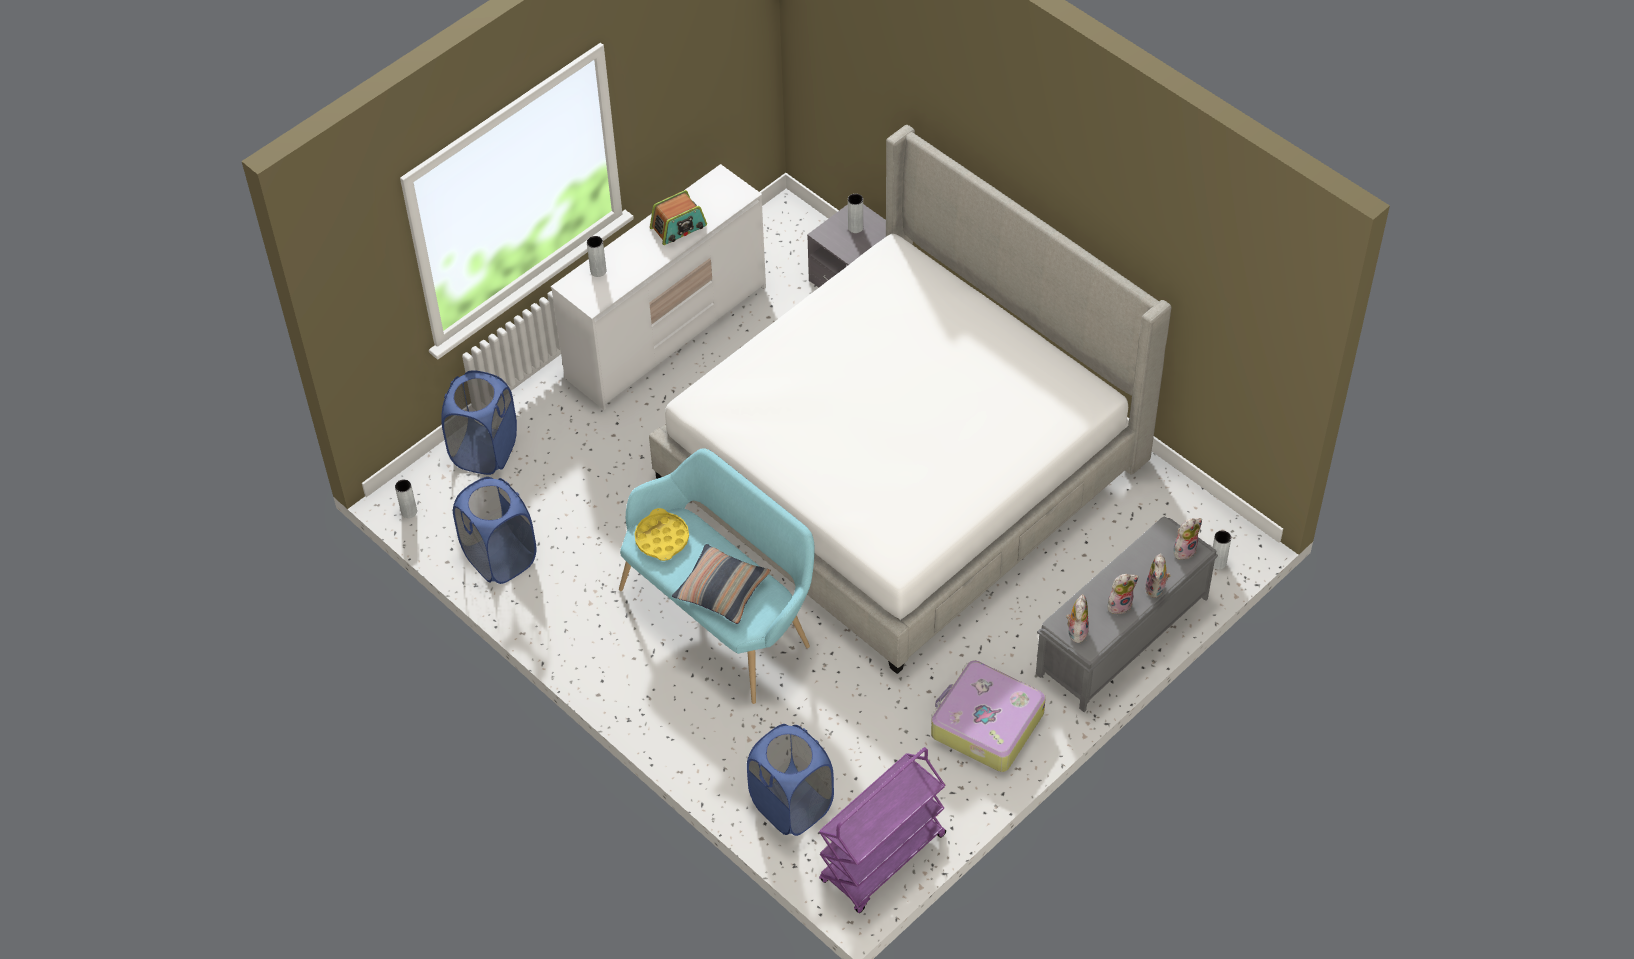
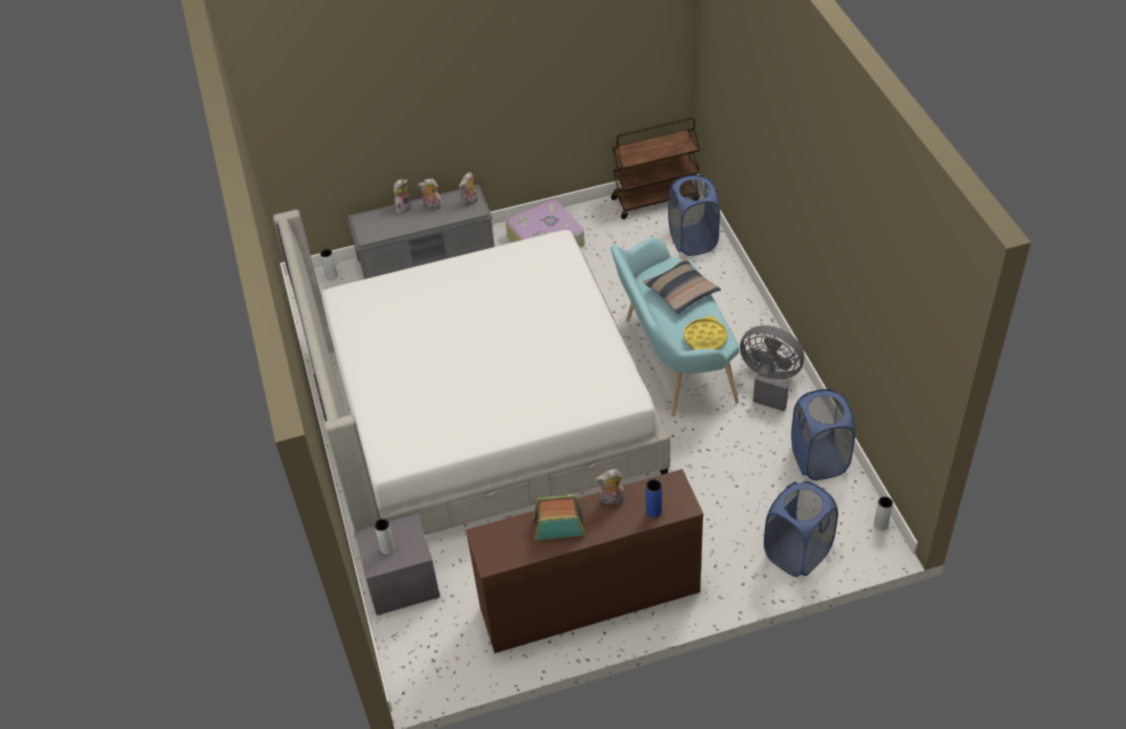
camera: 150 degrees left, 5 degrees down
(595, 632) = (769, 381): none -> grey fan
(598, 271) = (653, 511): grey vase -> blue vase
(667, 332) = (589, 600): white dresser -> brown dresser
(883, 859) = (655, 199): purple cart -> brown cart
(1184, 549) = (366, 222): plush toy -> plush toy (611, 500)

